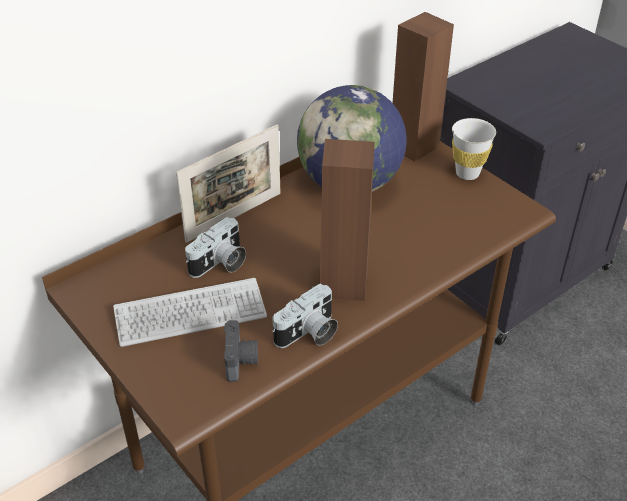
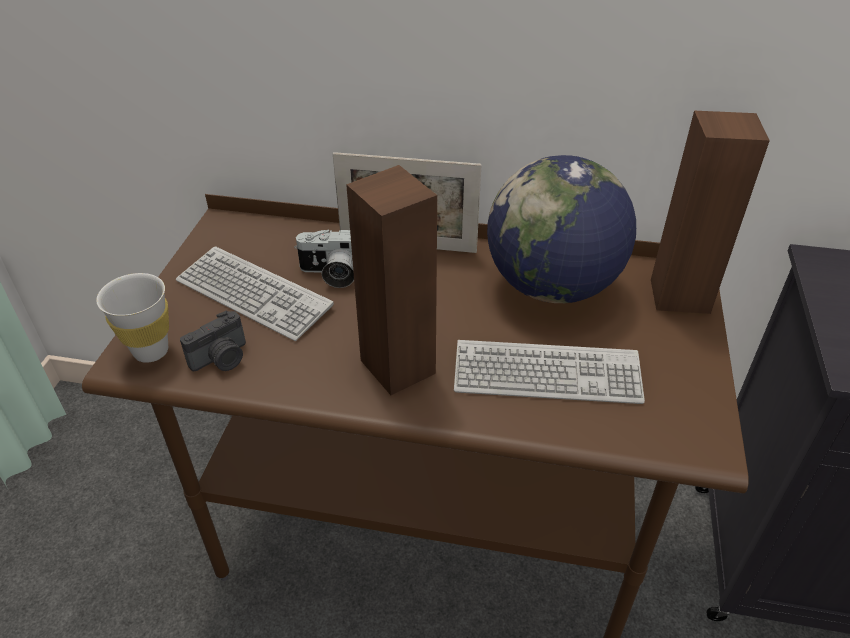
camera: 50 degrees right, 0 degrees up
(308, 334) = (300, 383): camera -> none
(417, 231) = (546, 374): none -> keyboard
(467, 173) = (700, 361): white cup -> white cup (151, 351)

